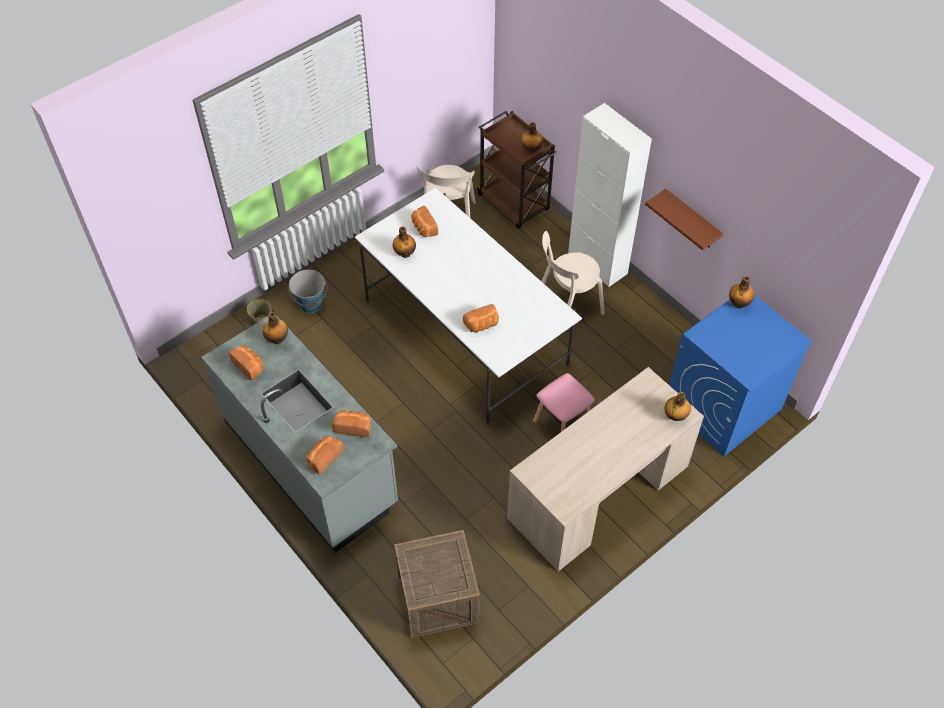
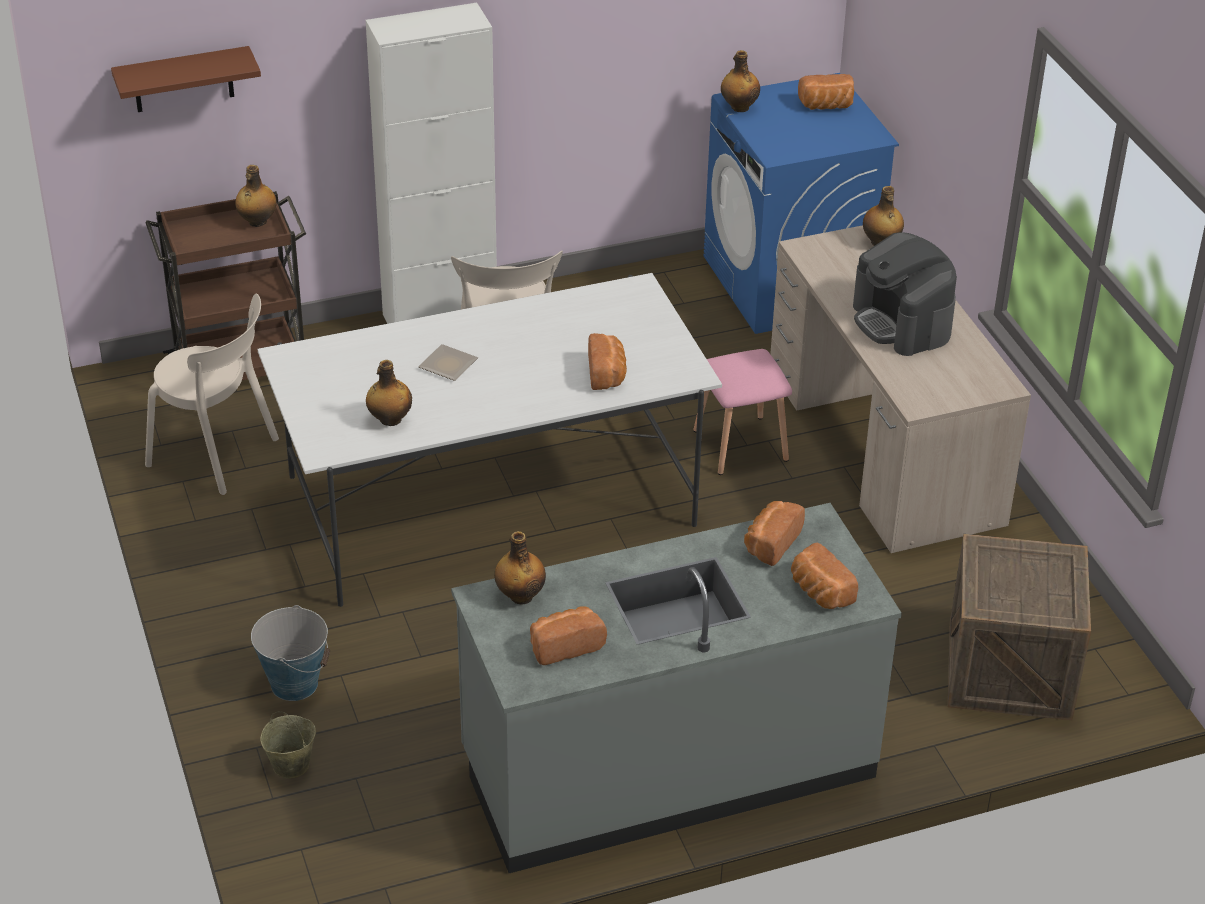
camera: 70 degrees left, 15 degrees down
(423, 228) = (346, 385): bread -> bread (826, 106)
(457, 259) = (446, 365): none -> plate
(601, 445) = (902, 322): none -> coffee machine
(691, 220) = (579, 82): brown shelf -> brown shelf (183, 80)

